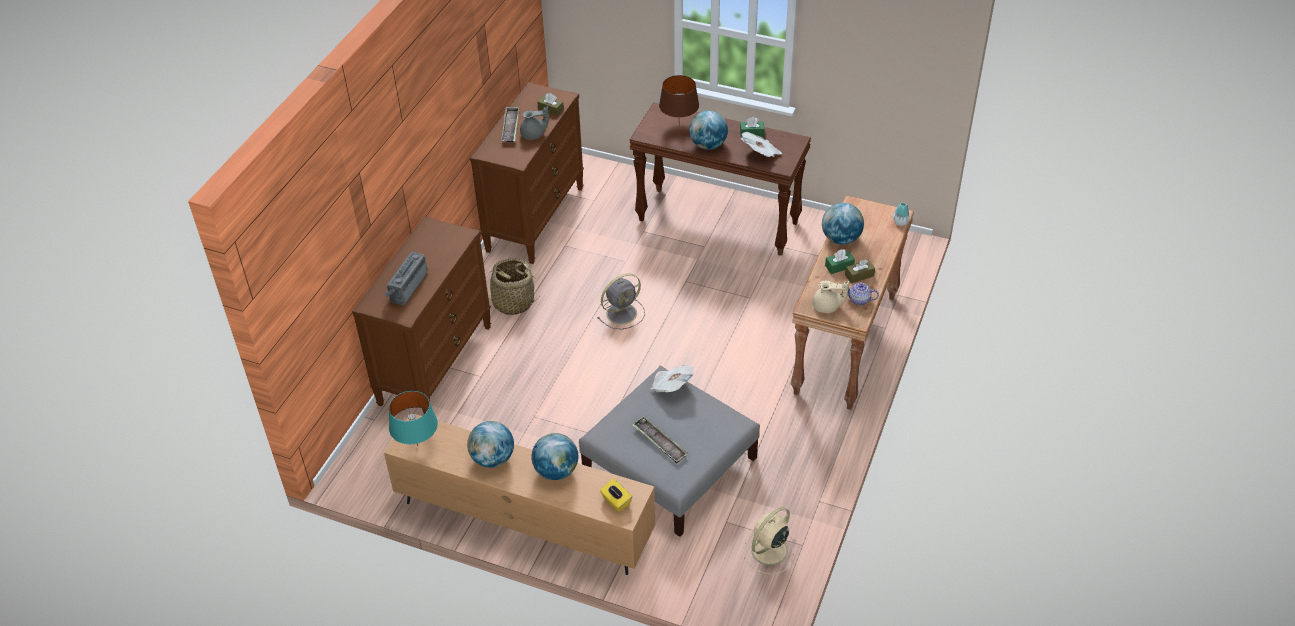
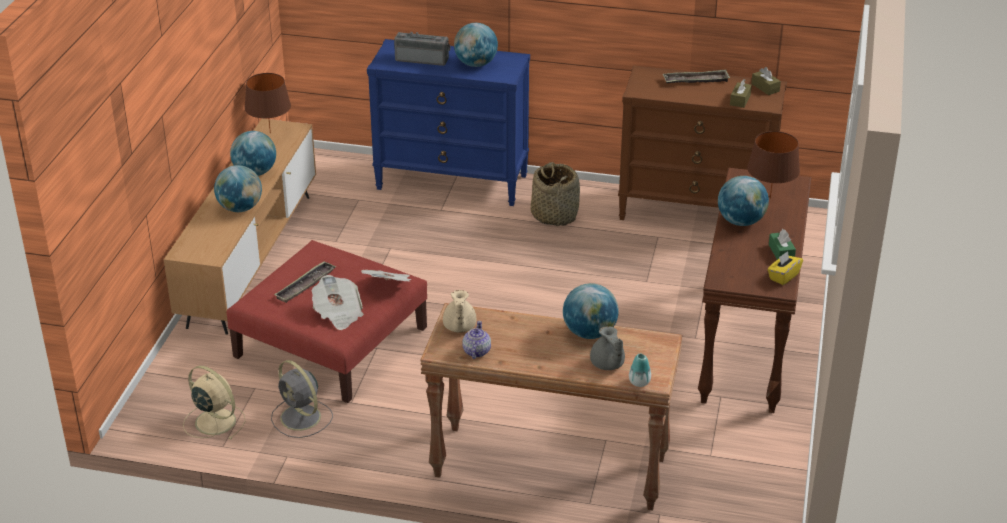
camera: 80 degrees right, 10 degrees down
(417, 445) = (270, 133): turquoise table lamp -> brown table lamp
(431, 252) = (475, 64): none -> globe
(435, 364) = (452, 182): brown dresser -> blue dresser
(534, 135) = (688, 95): grey teapot -> grey teapot (607, 364)
(616, 501) = (200, 246): yellow tissue box -> yellow tissue box (783, 276)
(623, 313) = (558, 288): grey fan -> grey fan (302, 418)
(669, 465) = (332, 342): grey ottoman -> red ottoman
(761, 154) = (741, 262): newspaper -> newspaper (338, 314)
(839, 266) = (536, 333): green tissue box -> none
(859, 275) = (522, 350): brown tissue box -> brown tissue box (765, 87)

